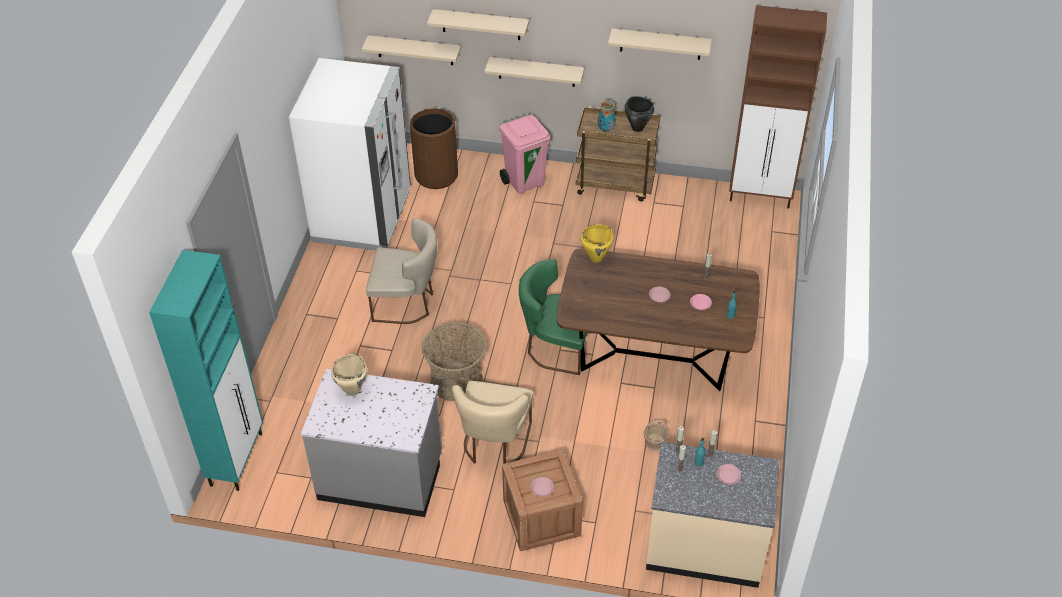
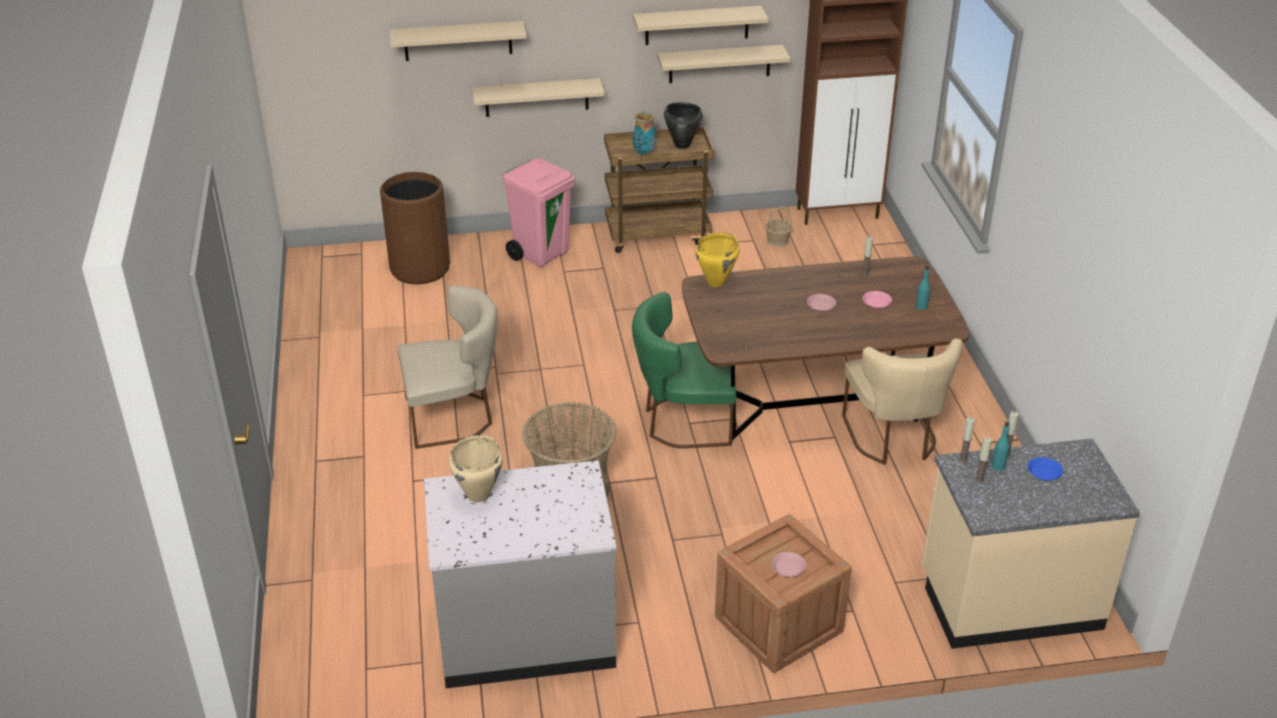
camera: 20 degrees left, 10 degrees down
(237, 458) = (296, 666): turquoise cabinet -> none
(362, 216) = (341, 332): white fridge -> none
(415, 50) = (367, 97): beige shelf -> beige shelf (719, 64)
(494, 444) = (665, 552): beige chair -> beige chair (893, 440)
(654, 442) = (872, 498): basket -> basket (777, 241)
(728, 476) = (1044, 472): pink plate -> blue plate

